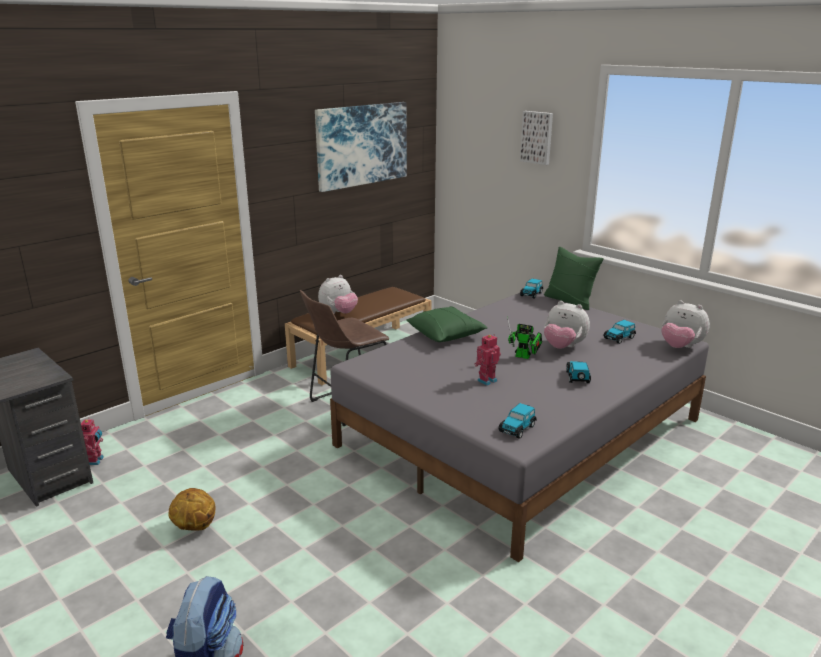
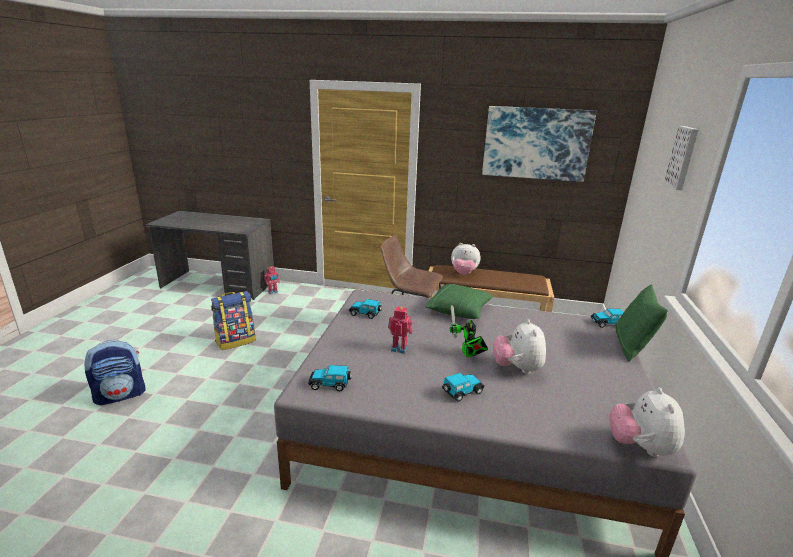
camera: 55 degrees right, 0 degrees up
(194, 527) = (236, 341): basketball -> backpack
(619, 338) = (592, 396): toy car -> toy car (365, 313)

